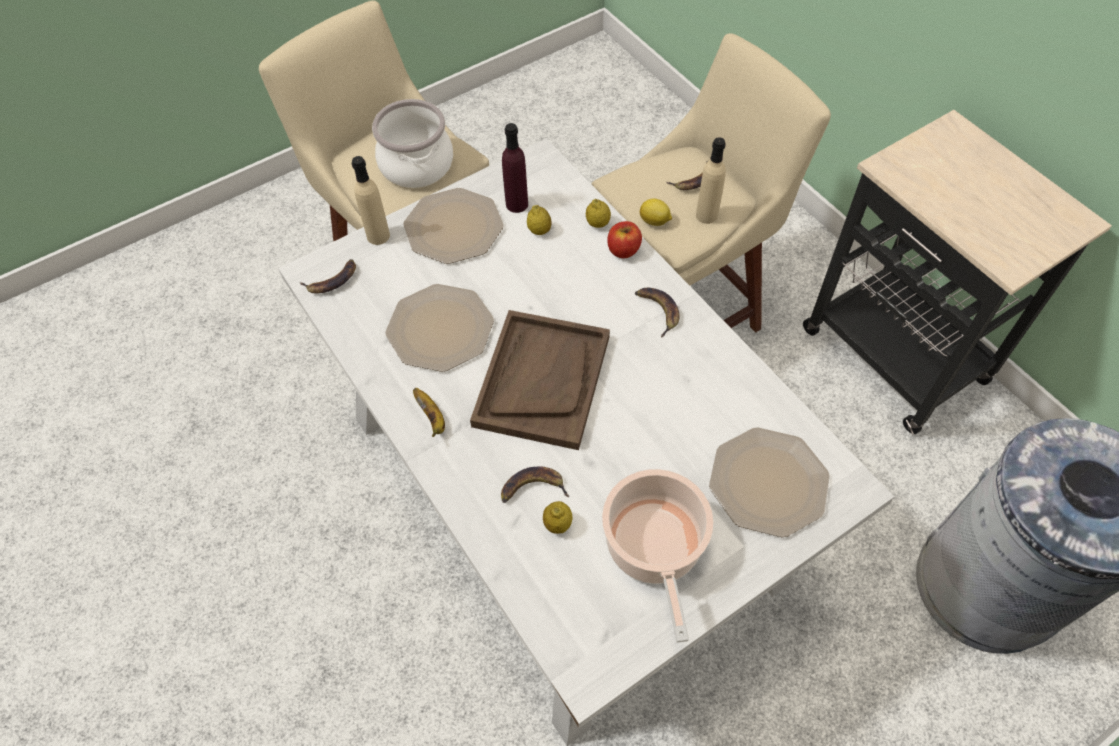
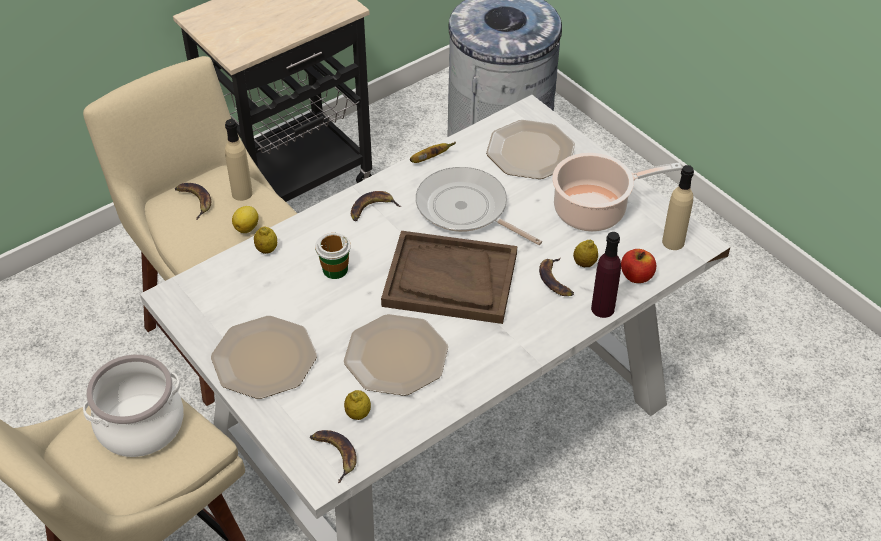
camera: 95 degrees left, 10 degrees down
(378, 236) = (272, 422): beige bottle -> beige bottle (673, 242)
(432, 418) = (496, 352): banana -> banana (430, 158)
(517, 204) = (235, 310): purple bottle -> purple bottle (602, 309)
(539, 231) = (273, 291): lemon -> lemon (358, 414)
(565, 278) = (335, 269): none -> cup
(623, 250) = (301, 231): apple -> apple (636, 276)
(656, 402) = (466, 210): none -> frying pan

